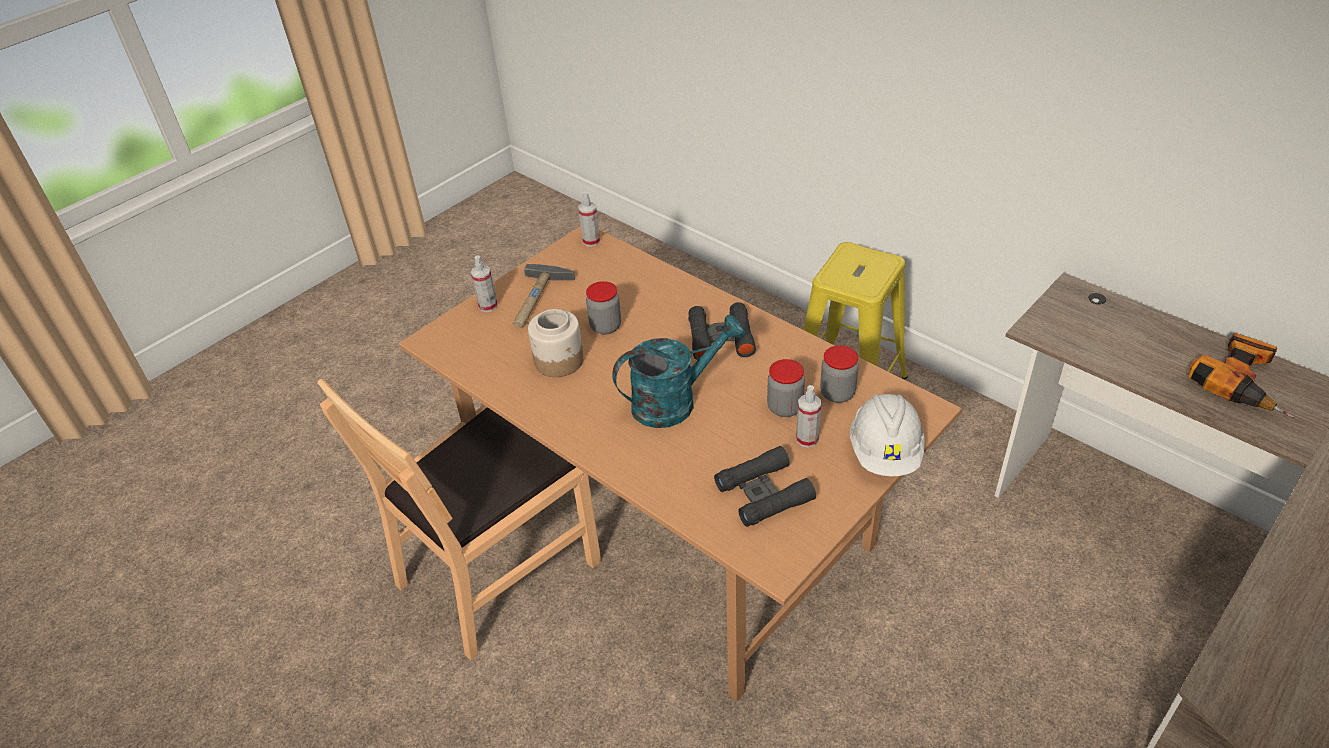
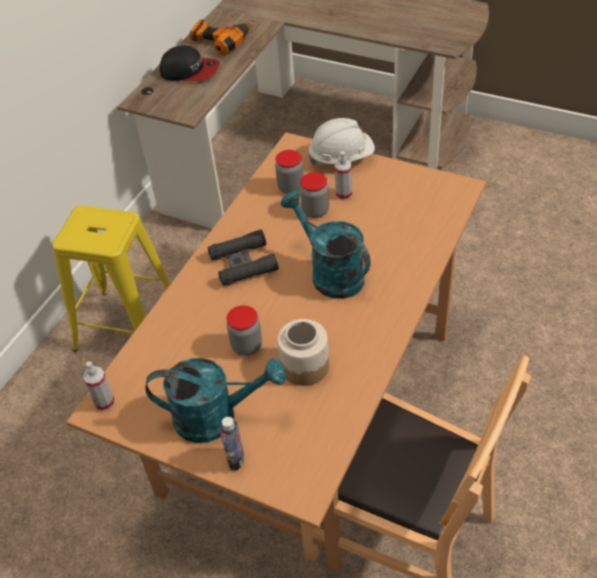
camera: 105 degrees left, 5 degrees up
(488, 306) = (236, 459): spray bottle -> bottle
(537, 300) = (217, 416): hammer -> turquoise watering can
(764, 493) = (404, 205): black binoculars -> none
(1146, 341) = (190, 71): none -> cap

